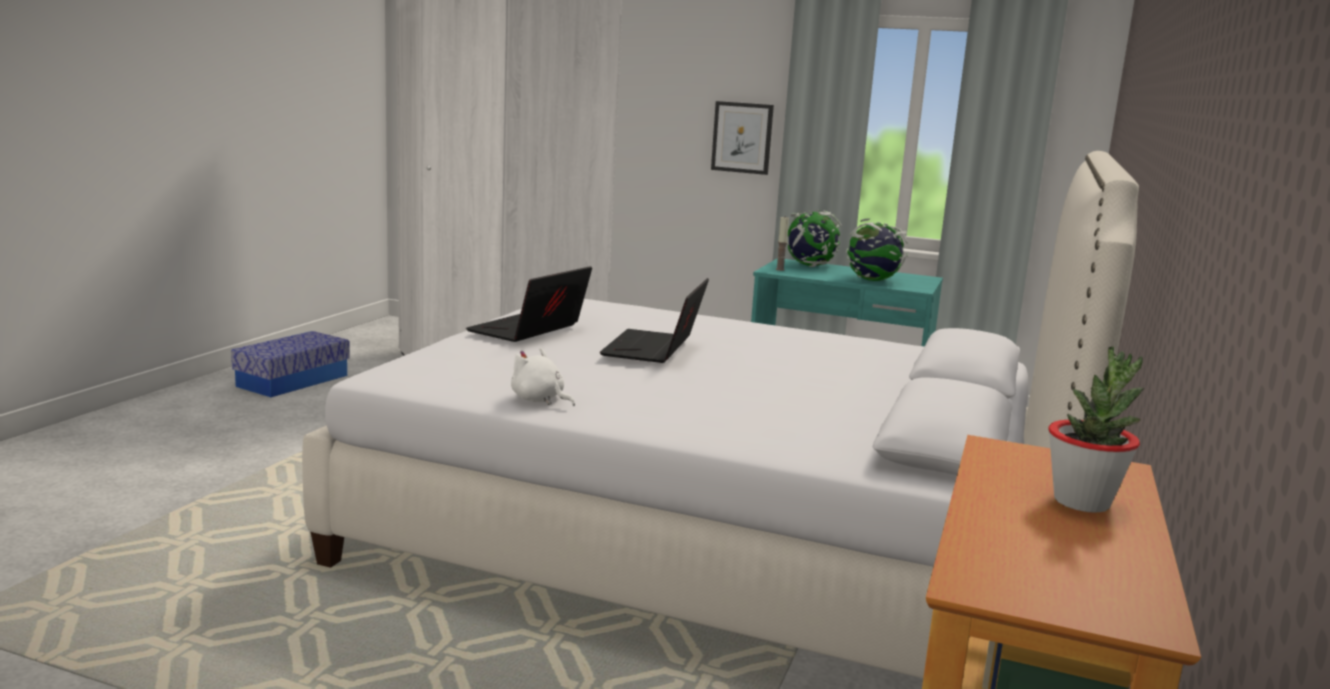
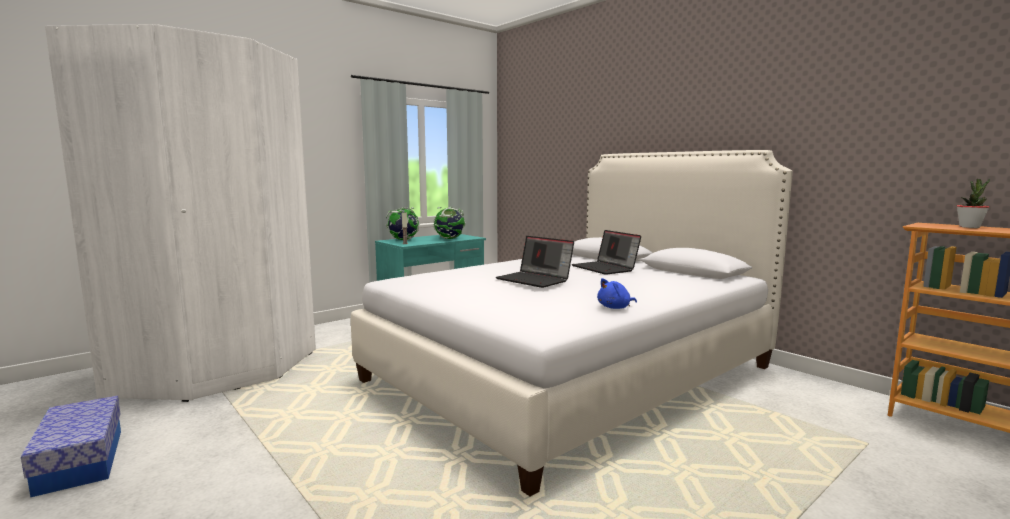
camera: 60 degrees left, 5 degrees down
(528, 330) = (468, 293): laptop -> laptop (606, 268)
(539, 400) = (615, 308): white plush toy -> blue plush toy
(742, 137) = (331, 171): picture -> none

